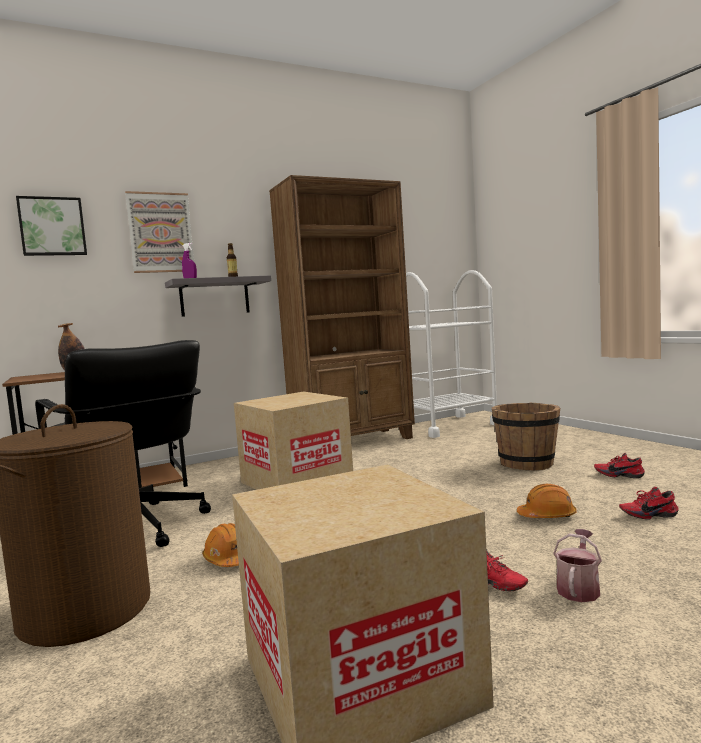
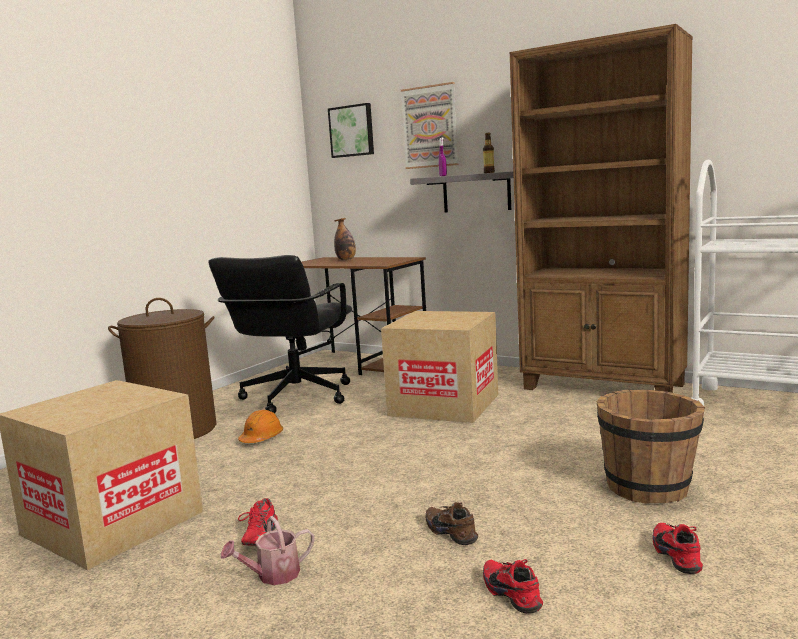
camera: 60 degrees right, 5 degrees up
(547, 516) = (453, 532): orange hard hat -> brown shoe
(579, 588) = (272, 575): watering can -> watering can turned 150 degrees clockwise

